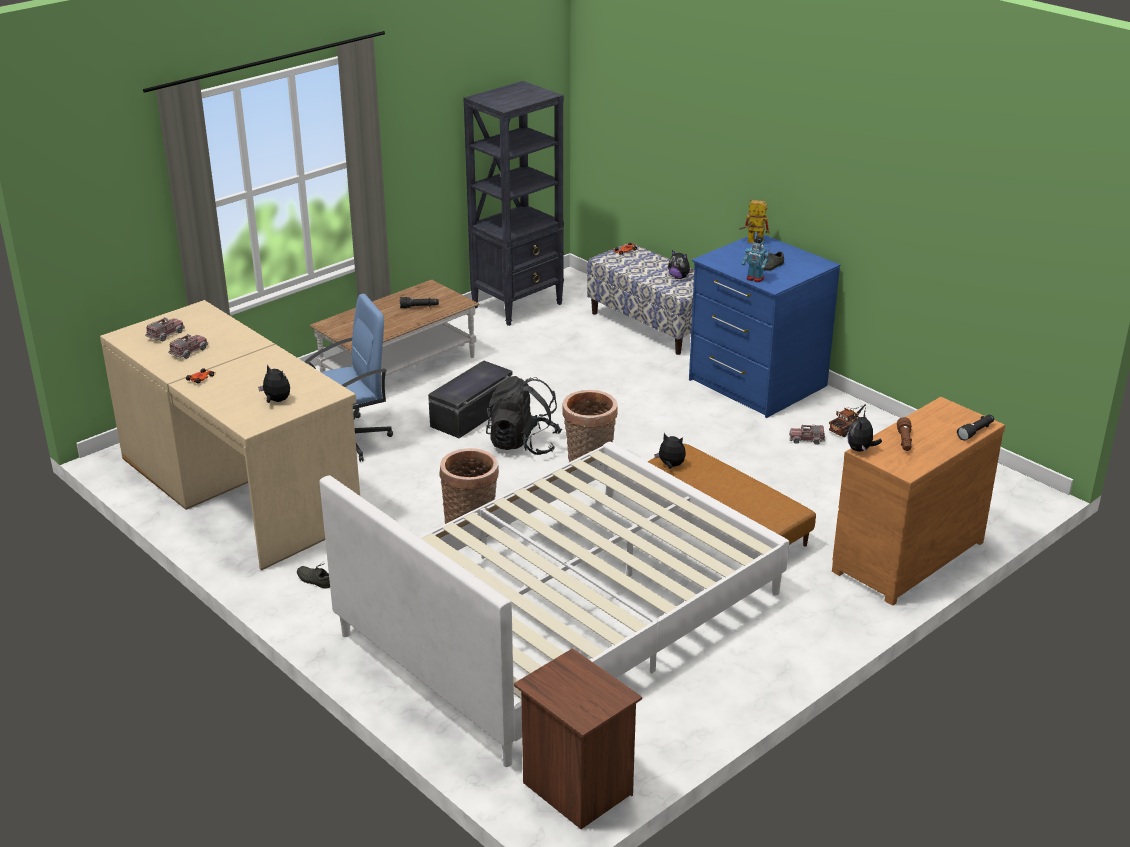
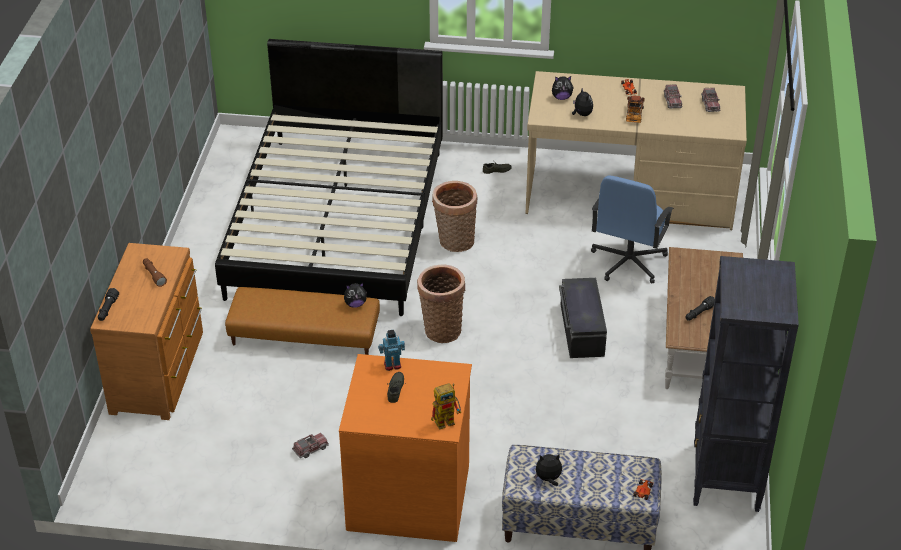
camera: 140 degrees right, 10 degrees up
(523, 444) = (511, 324): black backpack -> none
(563, 613) = (338, 222): white bed -> black bed
(575, 789) = (237, 148): brown nightstand -> none
(756, 383) = (409, 495): blue dresser -> orange dresser
(849, 428) = (286, 483): toy truck -> toy truck (633, 116)
(860, 450) = (179, 253): plush toy -> plush toy (581, 114)

